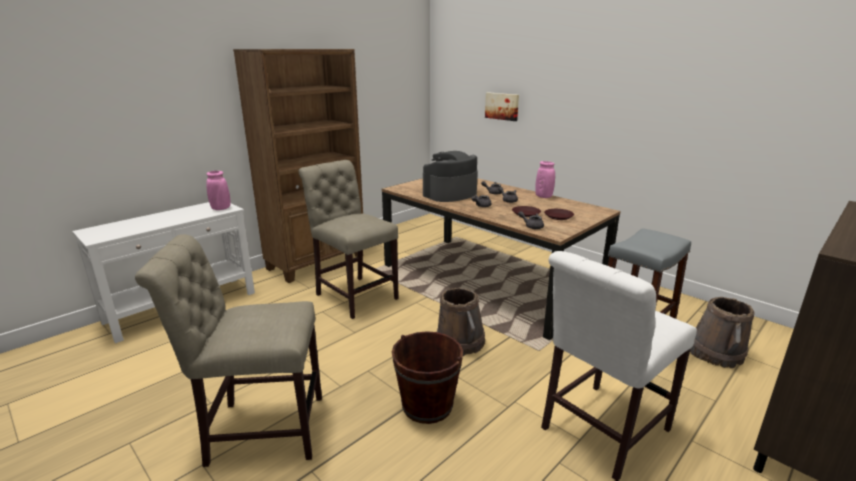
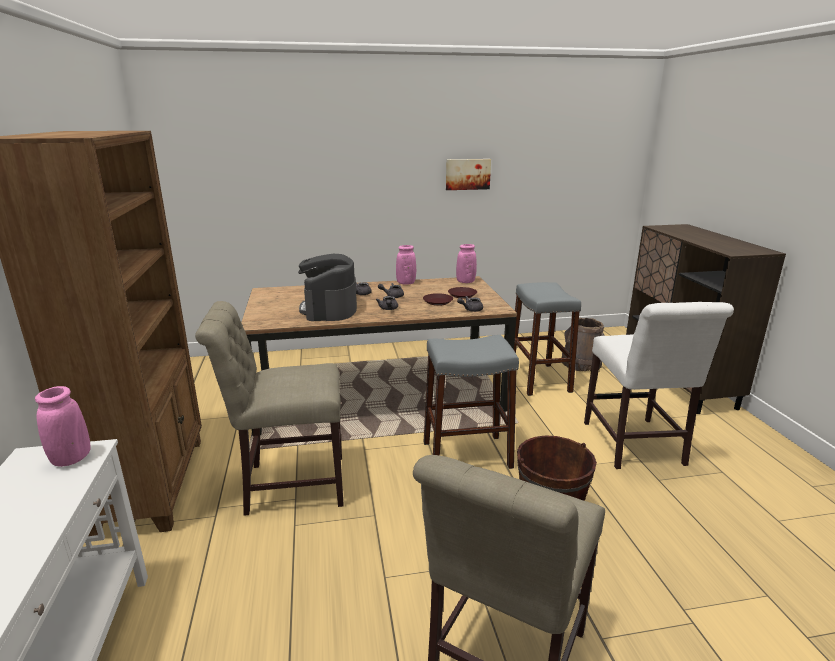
camera: 55 degrees left, 0 degrees up
(460, 342) = (466, 454): brown bucket -> grey stool
(502, 106) = (280, 194): picture -> picture (467, 174)
(593, 210) = (465, 282): none -> pink vase

